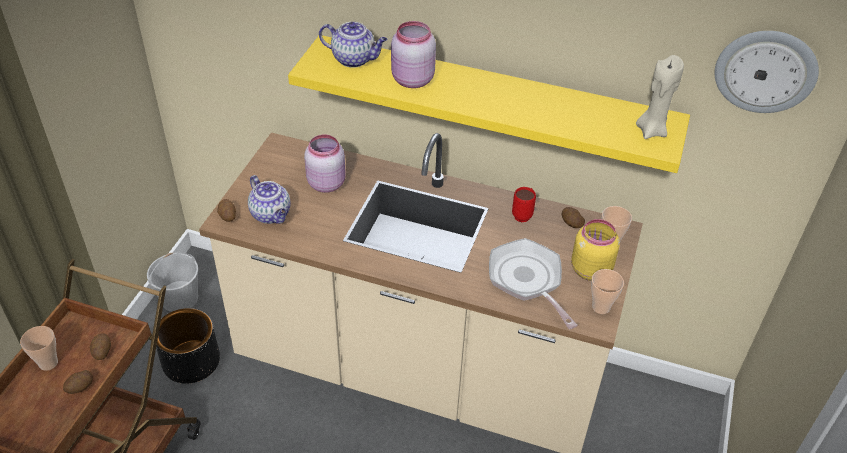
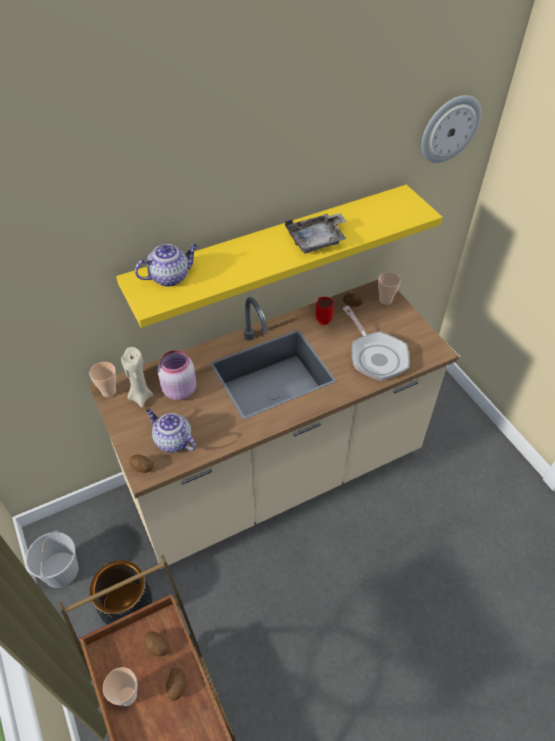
camera: 45 degrees left, 5 degrees up
(271, 215) = (172, 441): teapot -> teapot turned 150 degrees counterclockwise
(411, 80) = (230, 266): pink jar -> none
(517, 106) = (317, 240): none -> grey tray
(527, 280) = (375, 356): frying pan -> frying pan turned 135 degrees counterclockwise
(589, 269) = (396, 324): yellow jar -> none
(601, 307) = (428, 341): cup -> cup (109, 391)
(651, 131) = (404, 206): beige candle -> beige candle (140, 396)

